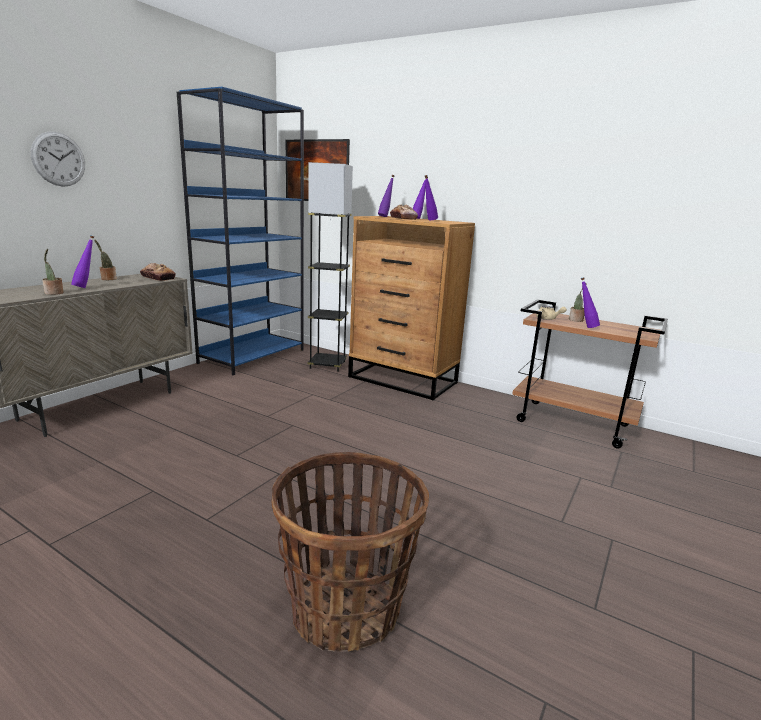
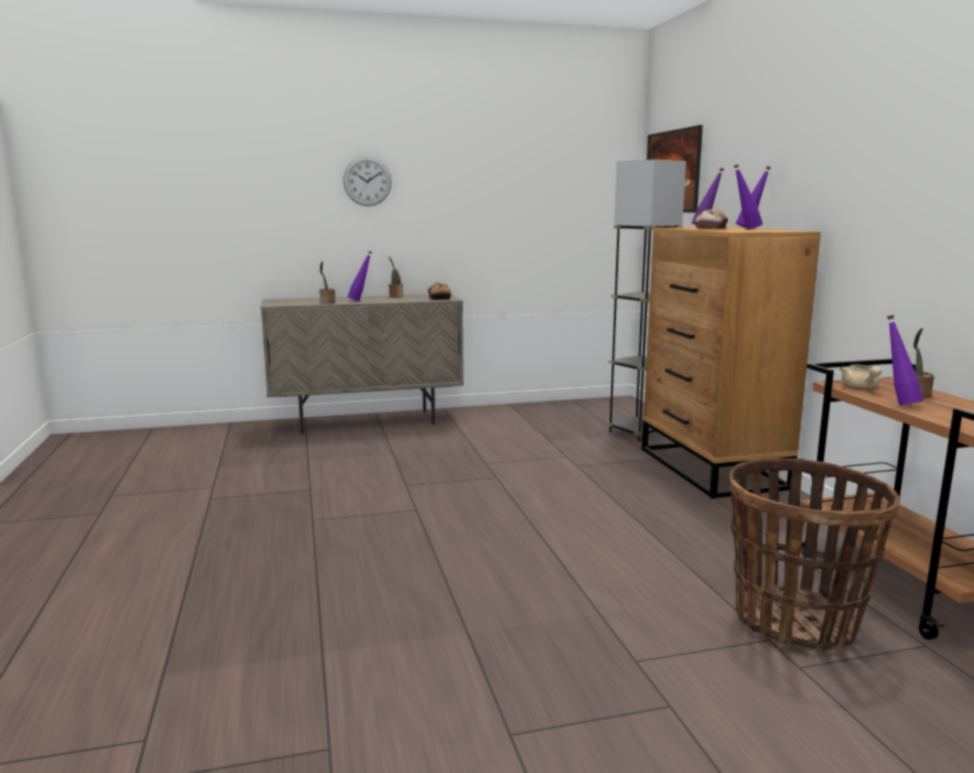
camera: 45 degrees right, 5 degrees down
(253, 356) = (565, 408): blue bookcase -> none
(346, 608) = (303, 613): basket -> basket (795, 621)

